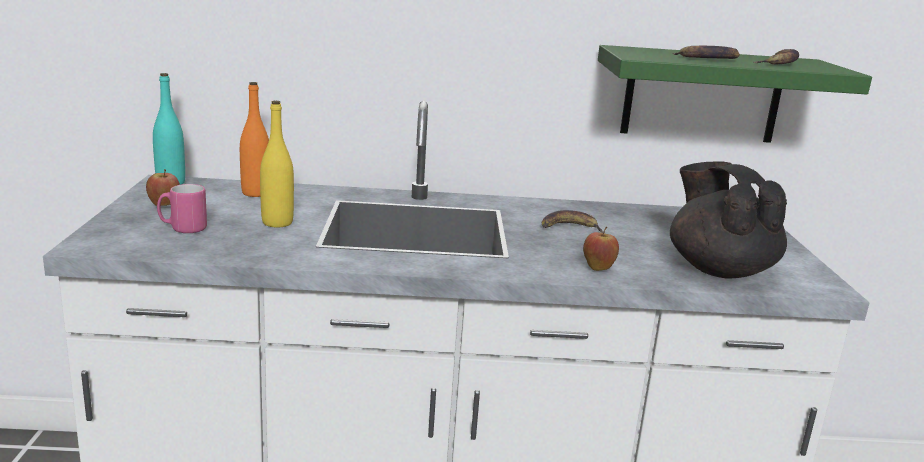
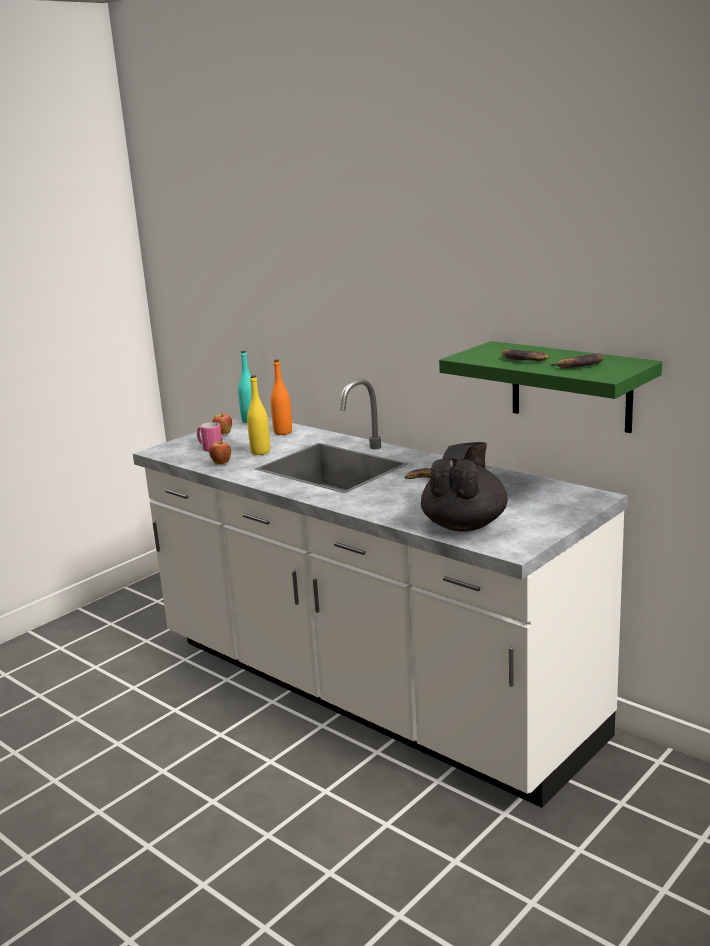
camera: 45 degrees right, 0 degrees up
(598, 268) = (383, 508): apple -> apple (221, 464)

